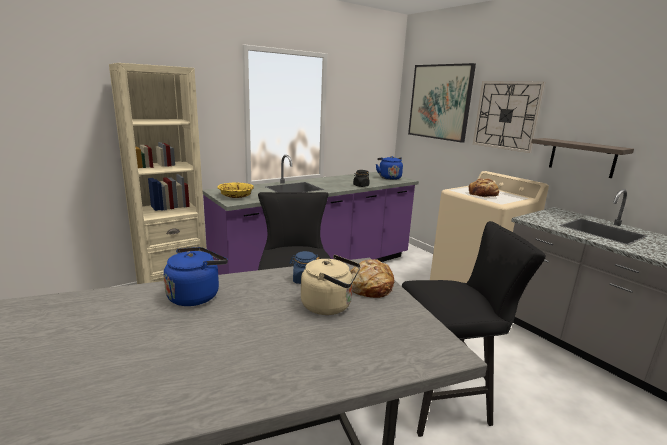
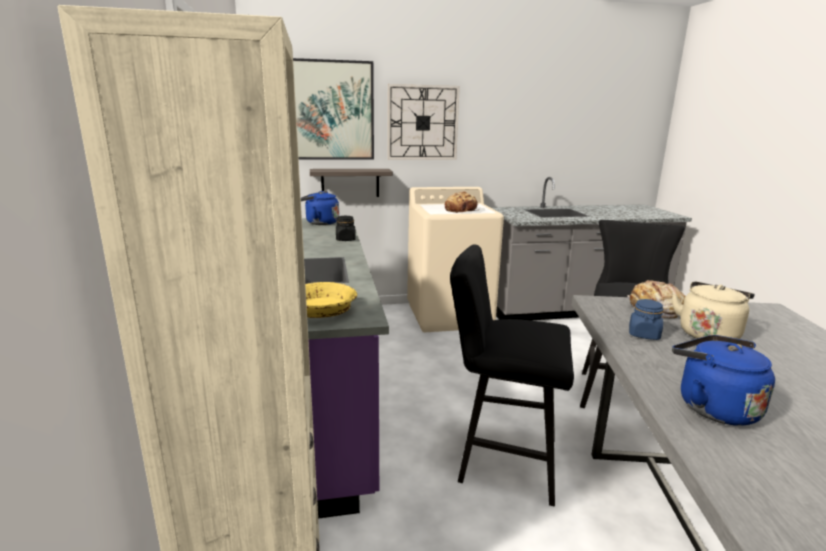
camera: 65 degrees left, 0 degrees up
(582, 157) = (501, 156): shelf -> shelf (350, 183)

